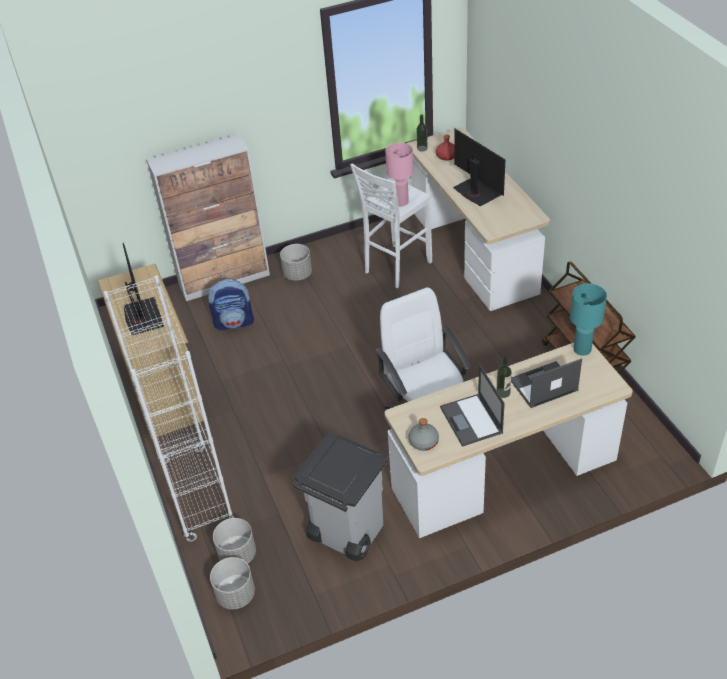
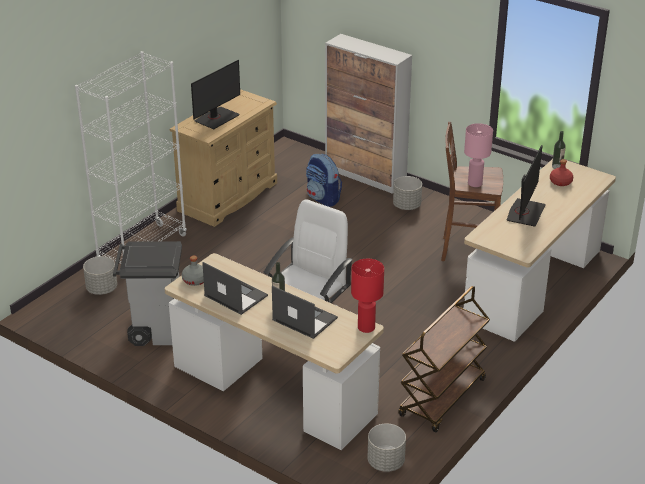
camera: 55 degrees right, 10 degrees down
(235, 595) = (67, 302): grey planter -> grey planter (385, 462)
(395, 267) = (467, 251): white stool -> brown stool
(472, 420) = (235, 295): laptop -> laptop turned 90 degrees clockwise
(582, 350) = (366, 328): turquoise table lamp -> red table lamp

